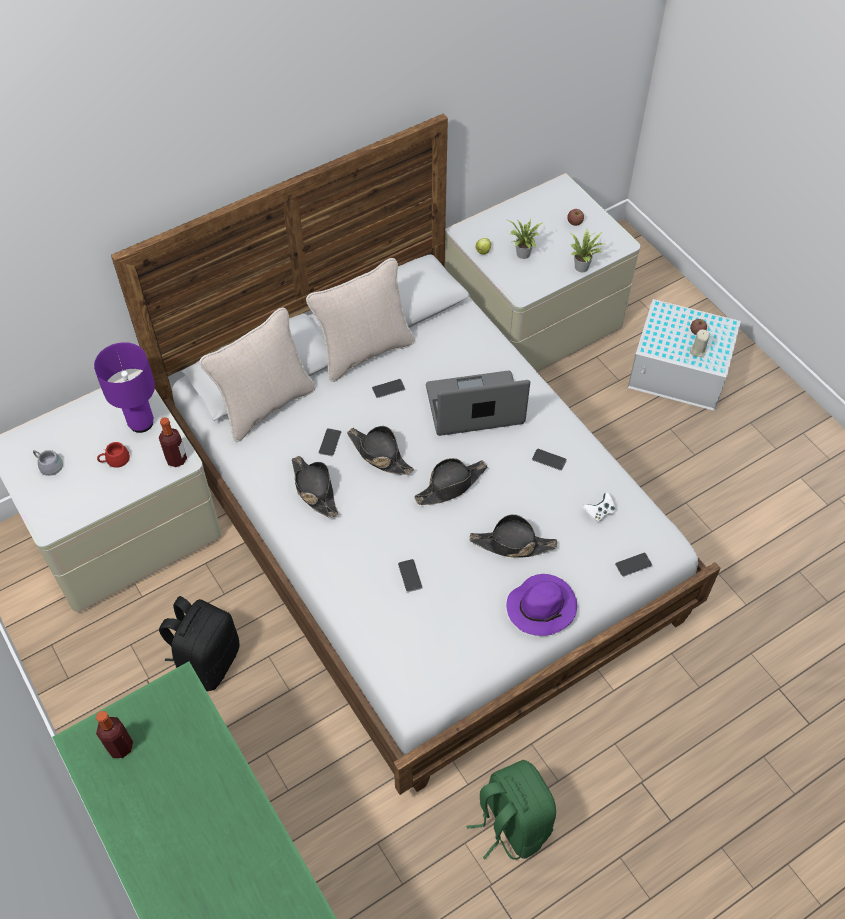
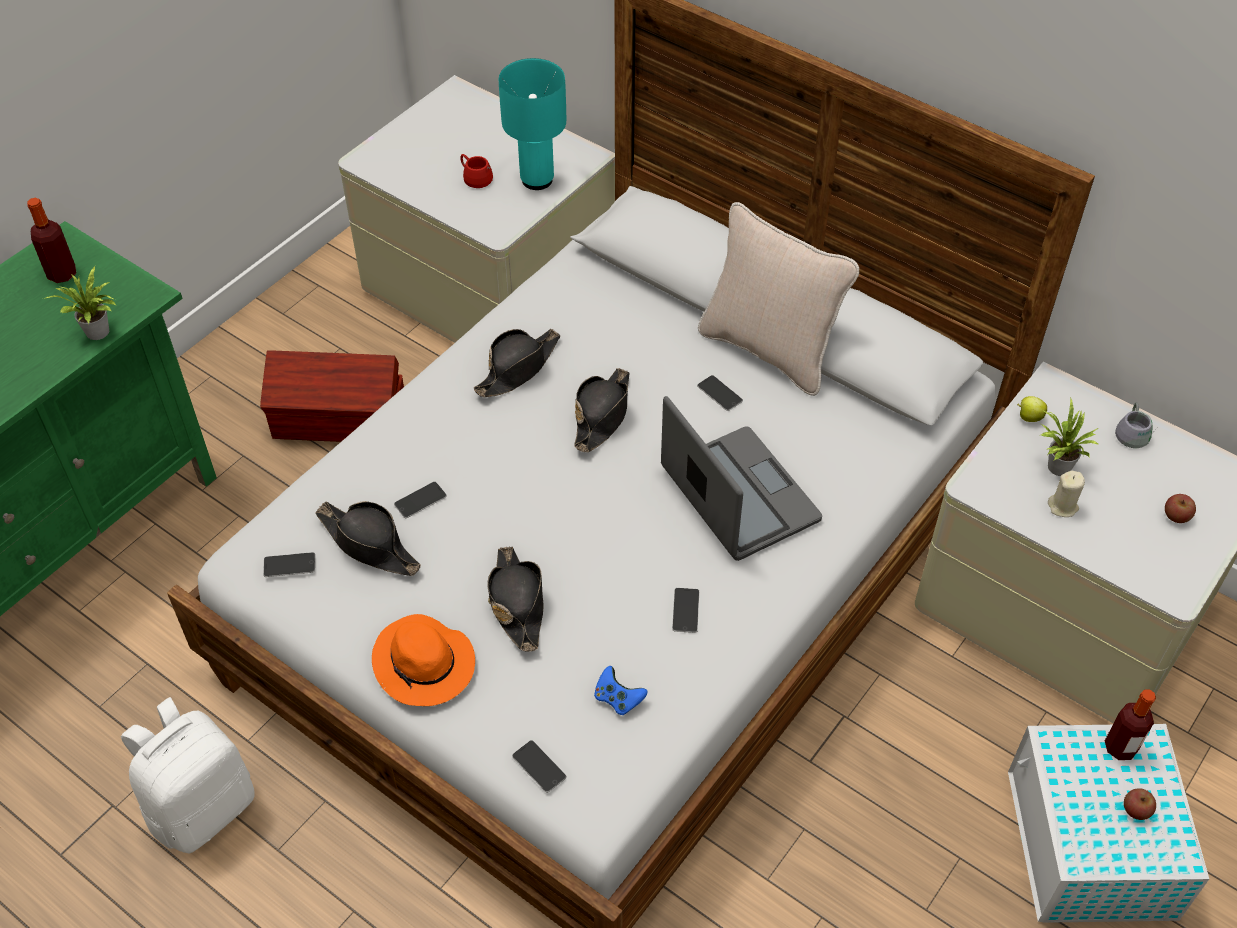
camera: 70 degrees right, 5 degrees down
(50, 463) = (448, 131): grey mug -> grey mug (1135, 433)
(142, 422) = (538, 180): purple table lamp -> turquoise table lamp
(176, 459) = (498, 226): bottle -> bottle (1120, 747)
(207, 661) = (340, 421): black backpack -> brown storage box
(265, 406) = (627, 283): beige pillow -> none
(330, 442) = (600, 361): phone -> phone (289, 565)
(451, 485) = (586, 505): black hat -> black hat (369, 544)
(511, 823) = (202, 807): green backpack -> white backpack
(542, 606) = (425, 665): purple hat -> orange hat
(583, 267) = (1085, 551): potted plant -> potted plant (99, 333)
(599, 512) = (618, 698): white game controller -> blue game controller
(697, 350) = (1092, 820): beige candle -> beige candle (1063, 506)

